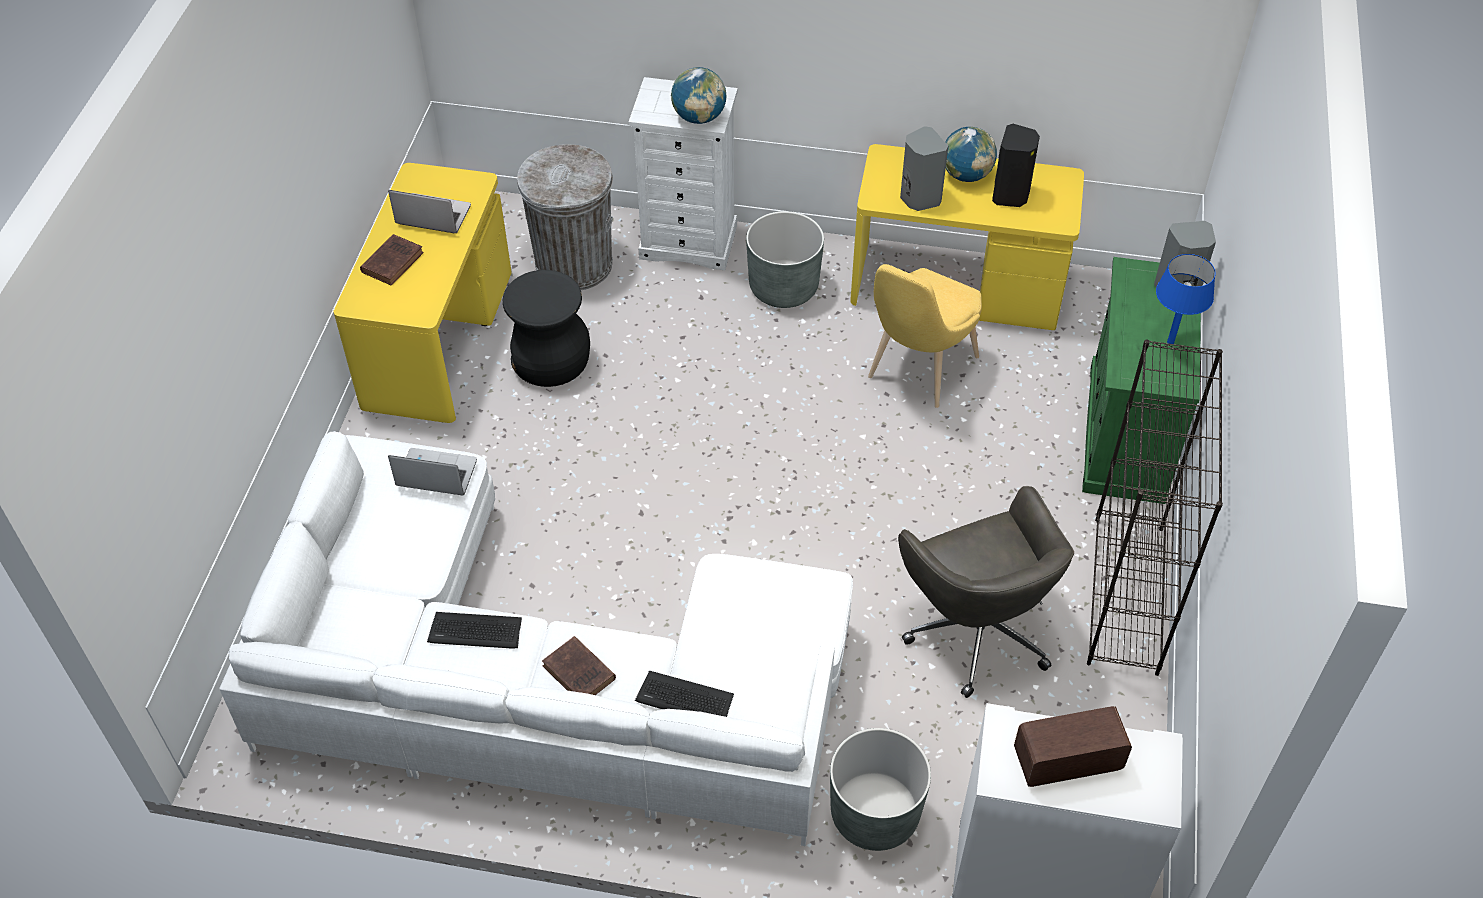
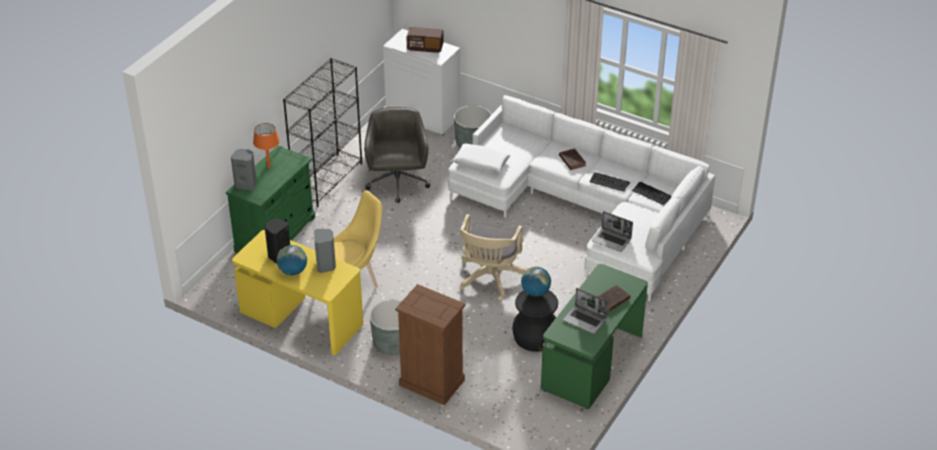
camera: 160 degrees left, 10 degrees down
(437, 338) = (592, 363): yellow desk -> green desk
(574, 263) = (502, 387): grey trash can -> none
(674, 450) = (490, 279): none -> beige office chair
(685, 699) = (534, 144): keyboard -> keyboard (651, 193)
(689, 242) = (431, 382): white dresser -> brown dresser
(699, 117) = (426, 295): globe -> globe (535, 292)
(784, 602) = (481, 163): none -> white pillow
(1170, 342) = (269, 167): blue table lamp -> orange table lamp

